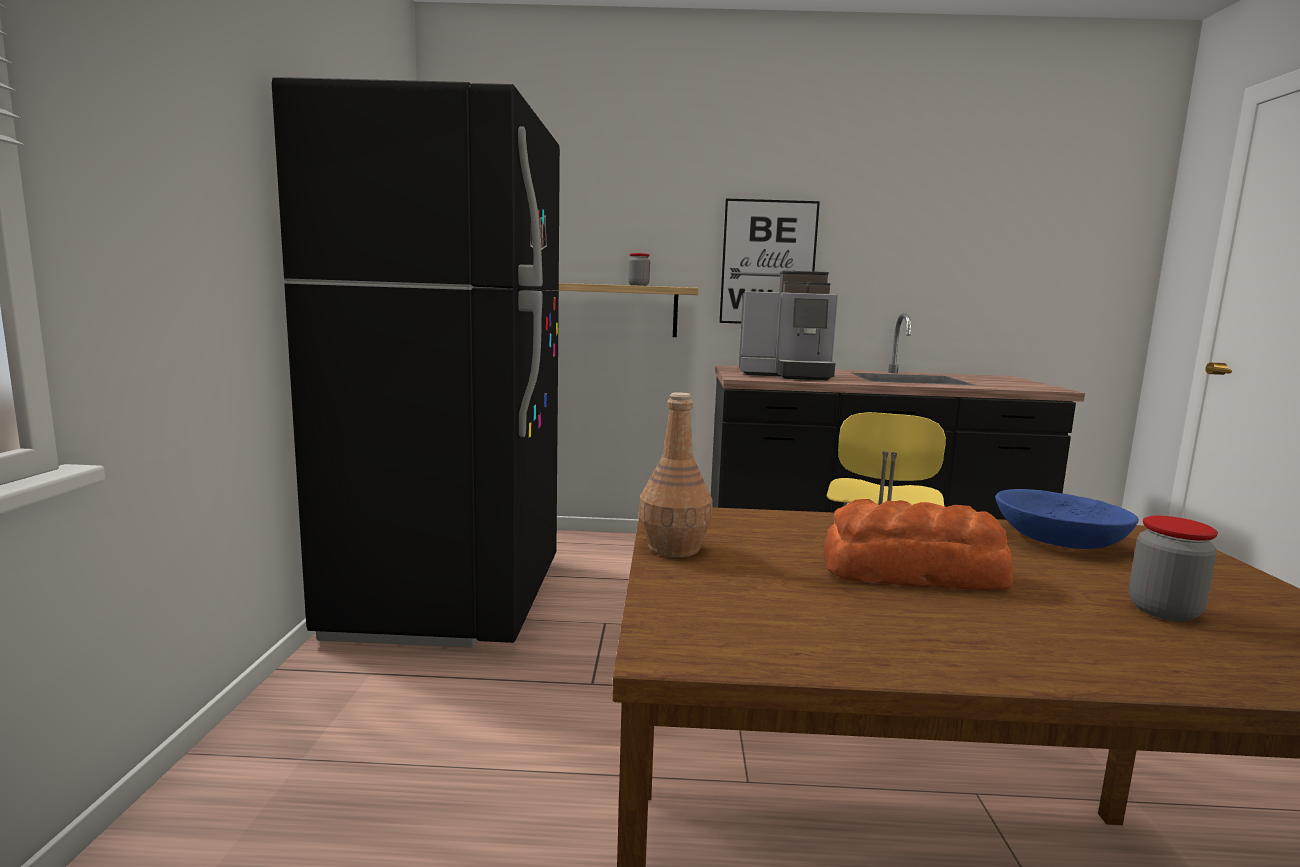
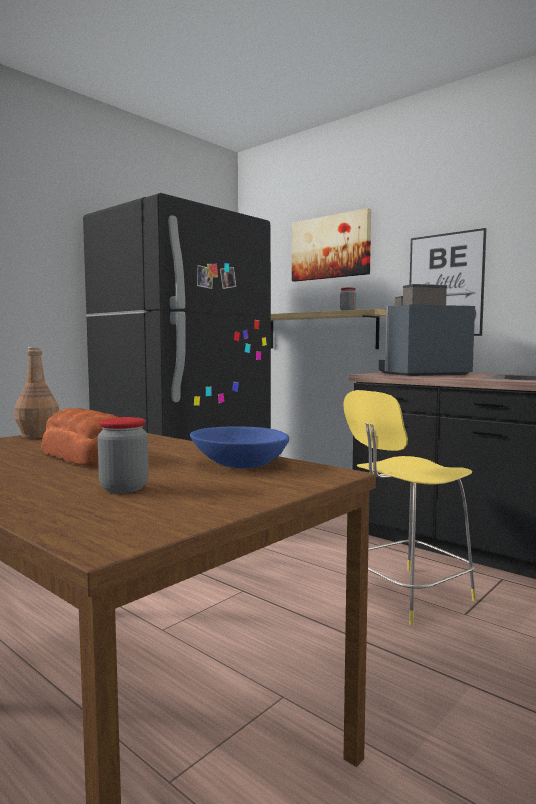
camera: 40 degrees right, 5 degrees down
(602, 191) = (330, 247): none -> picture
(787, 375) = (422, 374): coffee machine -> coffee machine turned 120 degrees clockwise

